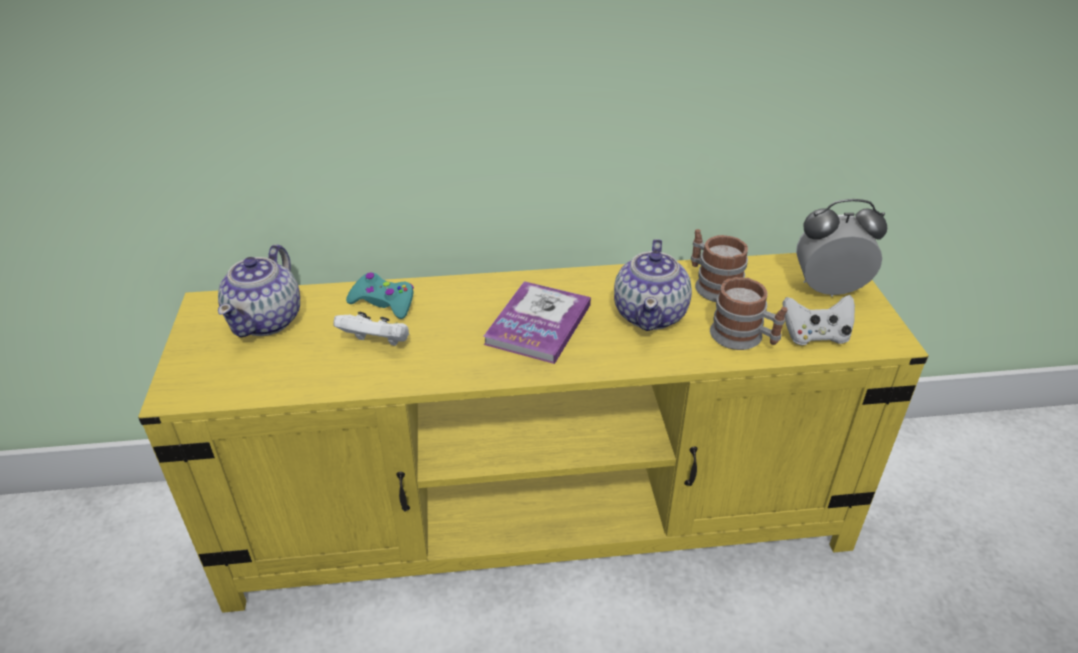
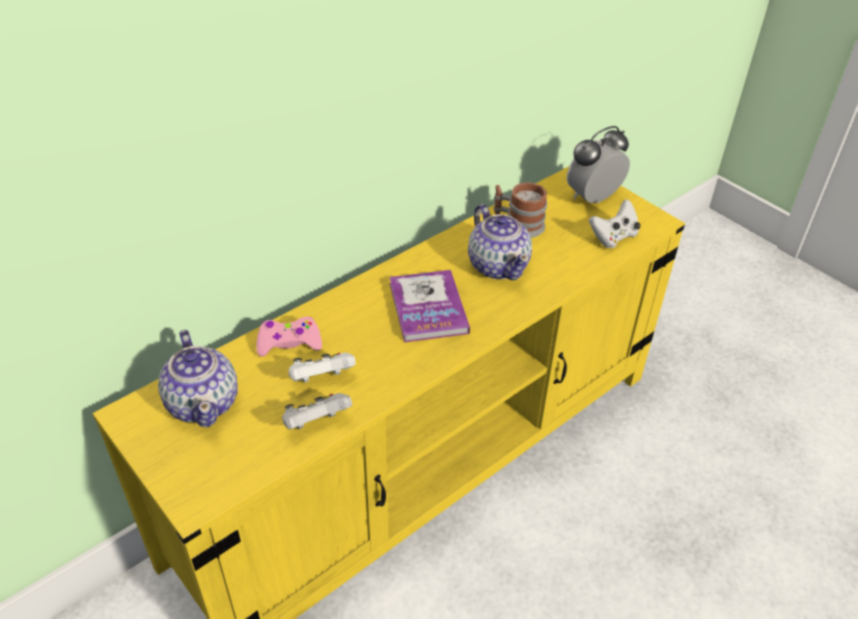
camera: 35 degrees left, 5 degrees up
(333, 378) = (316, 423): none -> white game controller
(383, 302) = (289, 342): turquoise game controller -> pink game controller
(744, 338) = (573, 258): mug -> none

